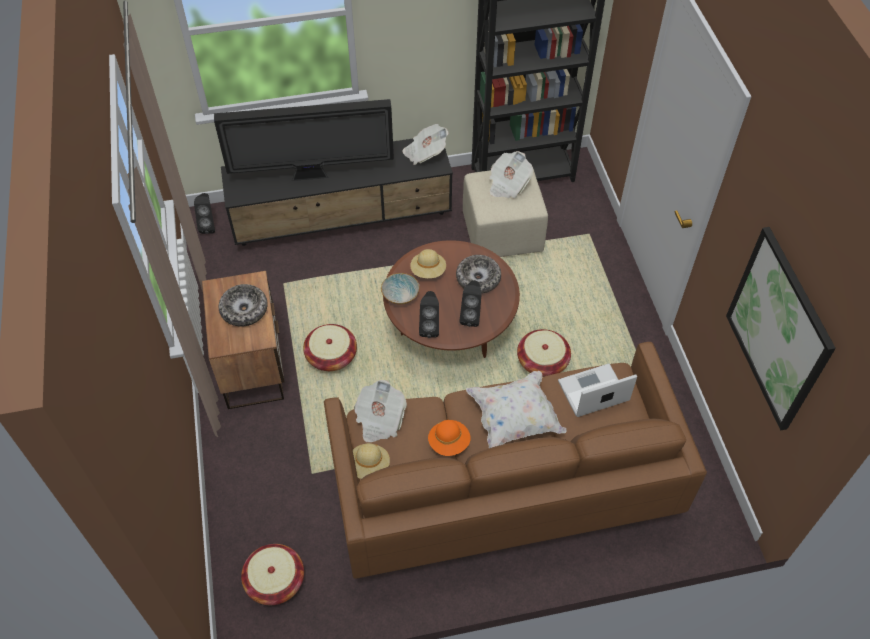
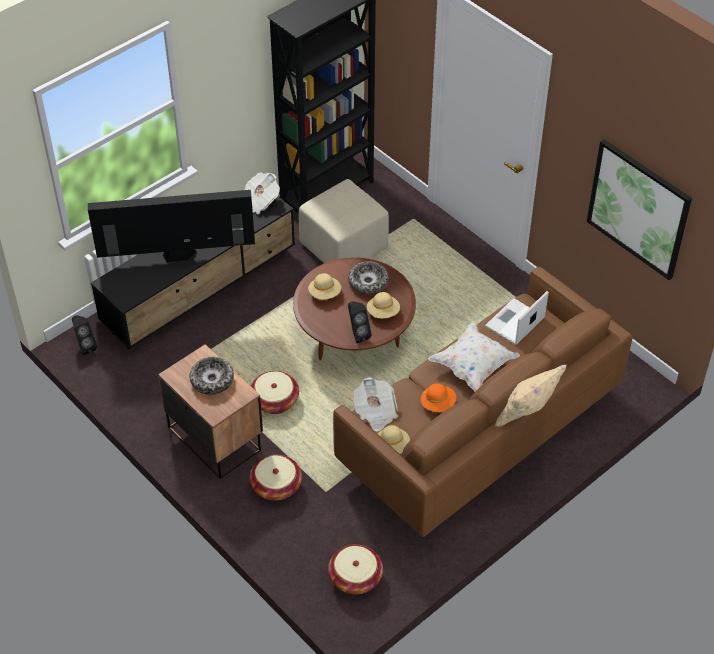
camera: 30 degrees left, 5 degrees down
(312, 175) = (177, 257): television -> television turned 150 degrees counterclockwise
(401, 295) = (317, 320): bowl -> none
(471, 316) = (383, 312): black speaker -> beige hat
(508, 184) = (341, 200): newspaper -> none
(520, 509) = (527, 415): none -> beige pillow
(542, 361) = (444, 330): basket -> basket (276, 486)

